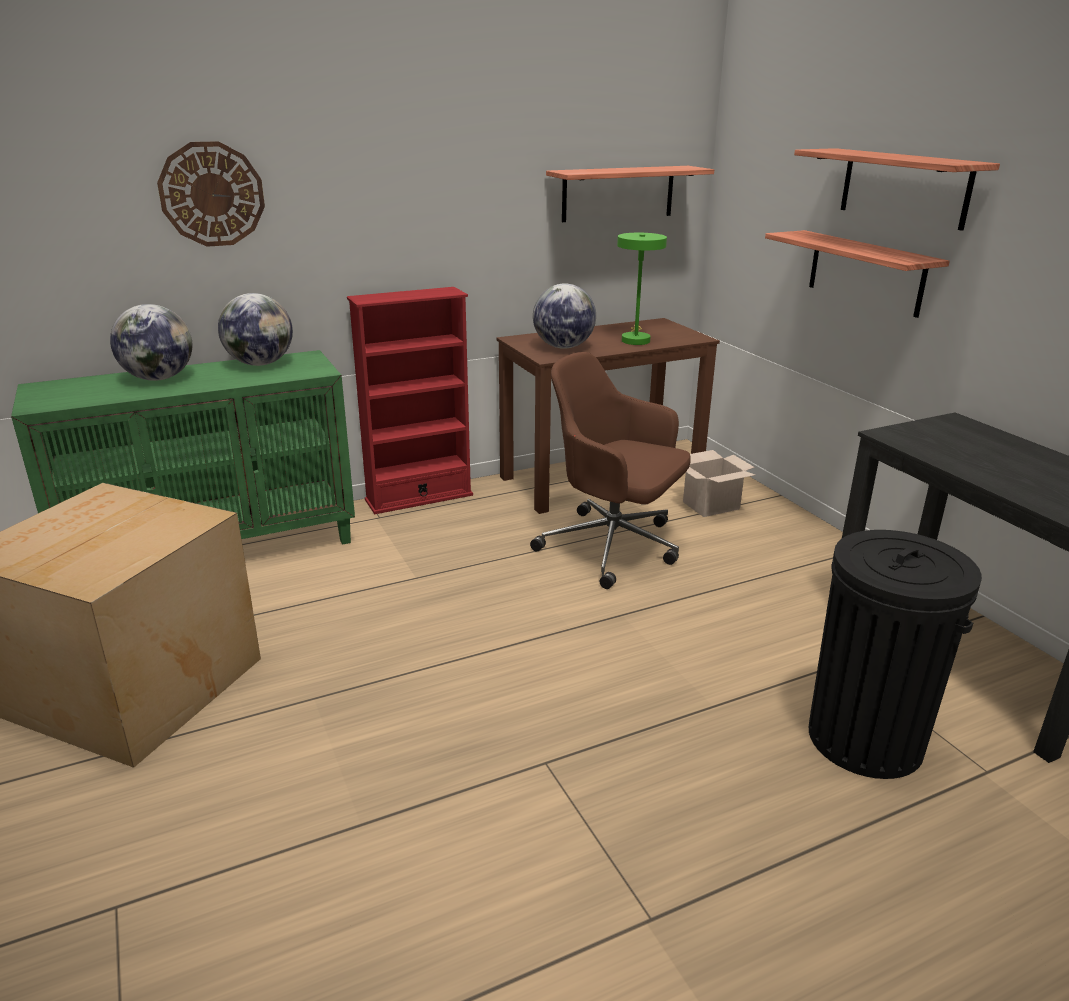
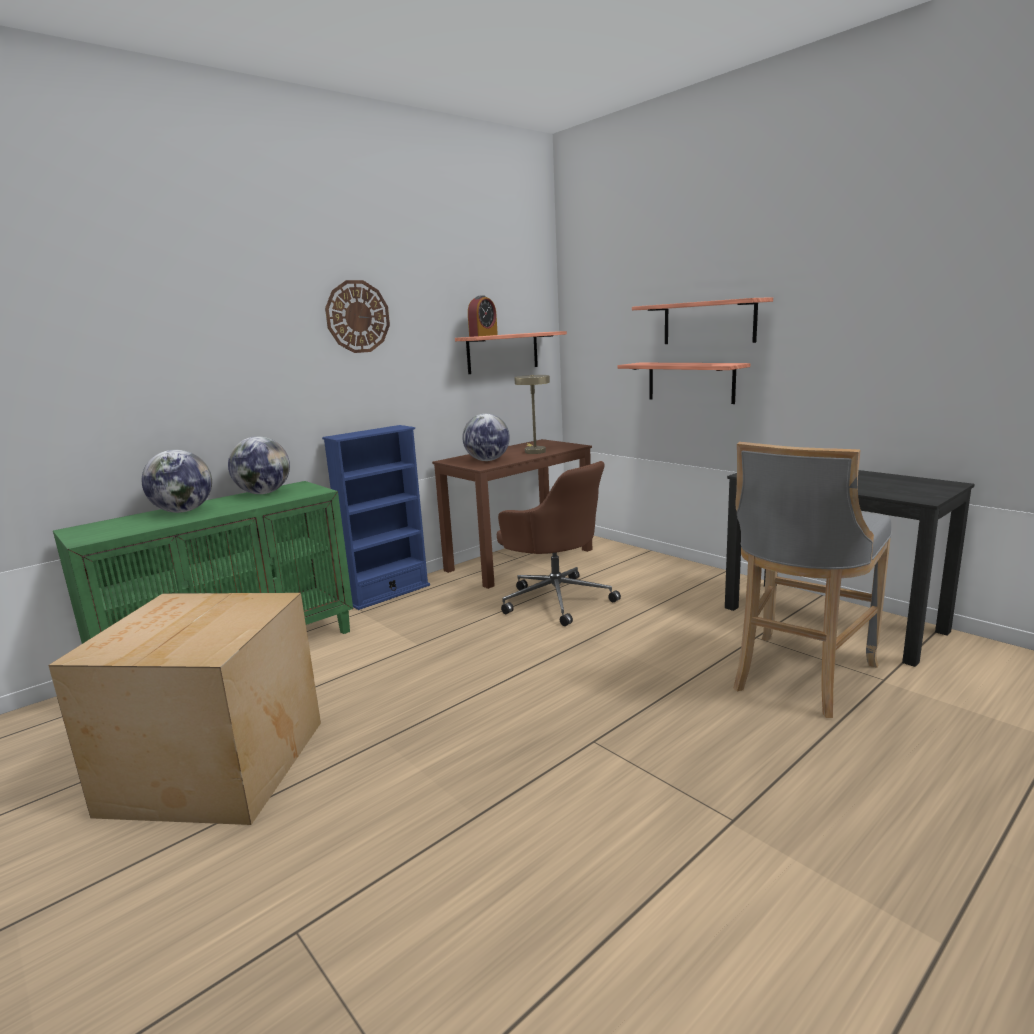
camera: 15 degrees left, 10 degrees down
(212, 194) = (215, 363): wall clock -> wall clock (357, 317)
(419, 497) = (388, 593): red bookcase -> blue bookcase
(585, 171) = (483, 335): none -> alarm clock
(613, 547) = (556, 599): brown office chair -> brown office chair turned 150 degrees counterclockwise
(635, 339) = (534, 451): green table lamp -> beige table lamp
(711, 505) = (608, 563): cardboard box -> none
(865, 738) = (798, 678): black trash can -> grey stool

